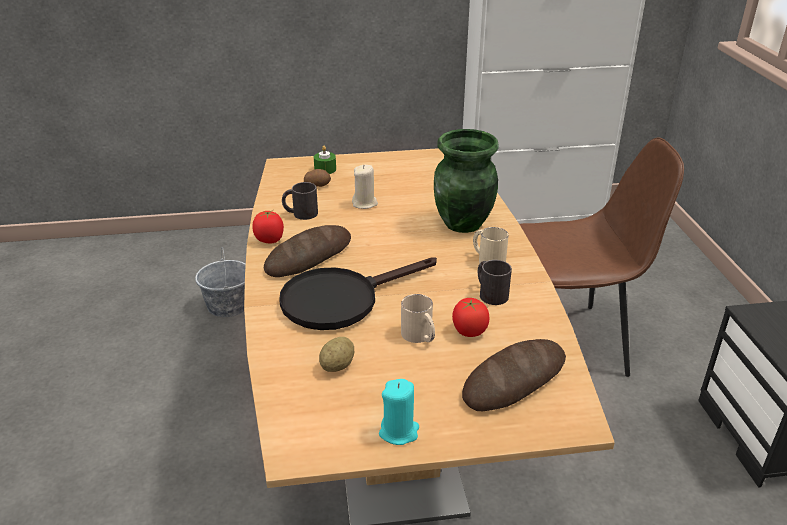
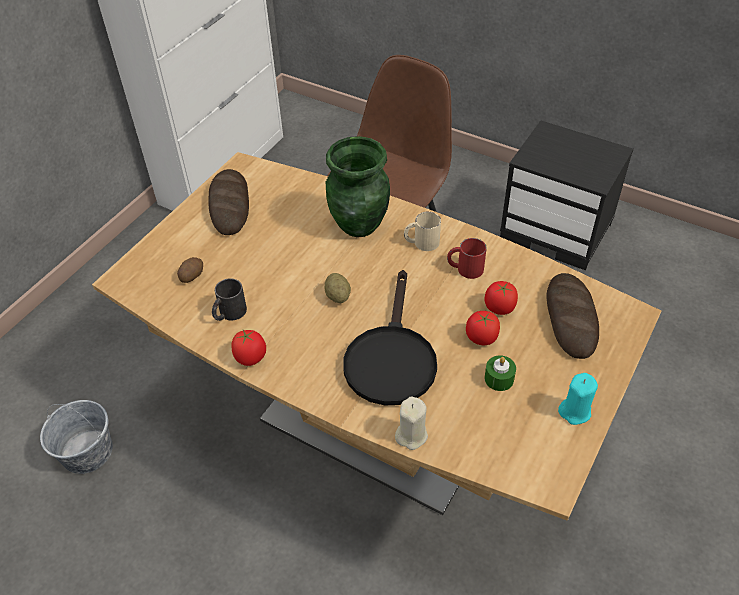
camera: 50 degrees left, 15 degrees up
(309, 256) = (307, 345): bread -> bread (230, 205)
(325, 169) = (169, 255): green candle -> green candle (499, 378)
(337, 366) = (474, 406): potato -> potato (338, 296)
(365, 203) = (261, 263): beige candle -> beige candle (411, 435)
(420, 336) = (481, 338): beige mug -> tomato
(490, 293) = (465, 268): black mug -> red mug

